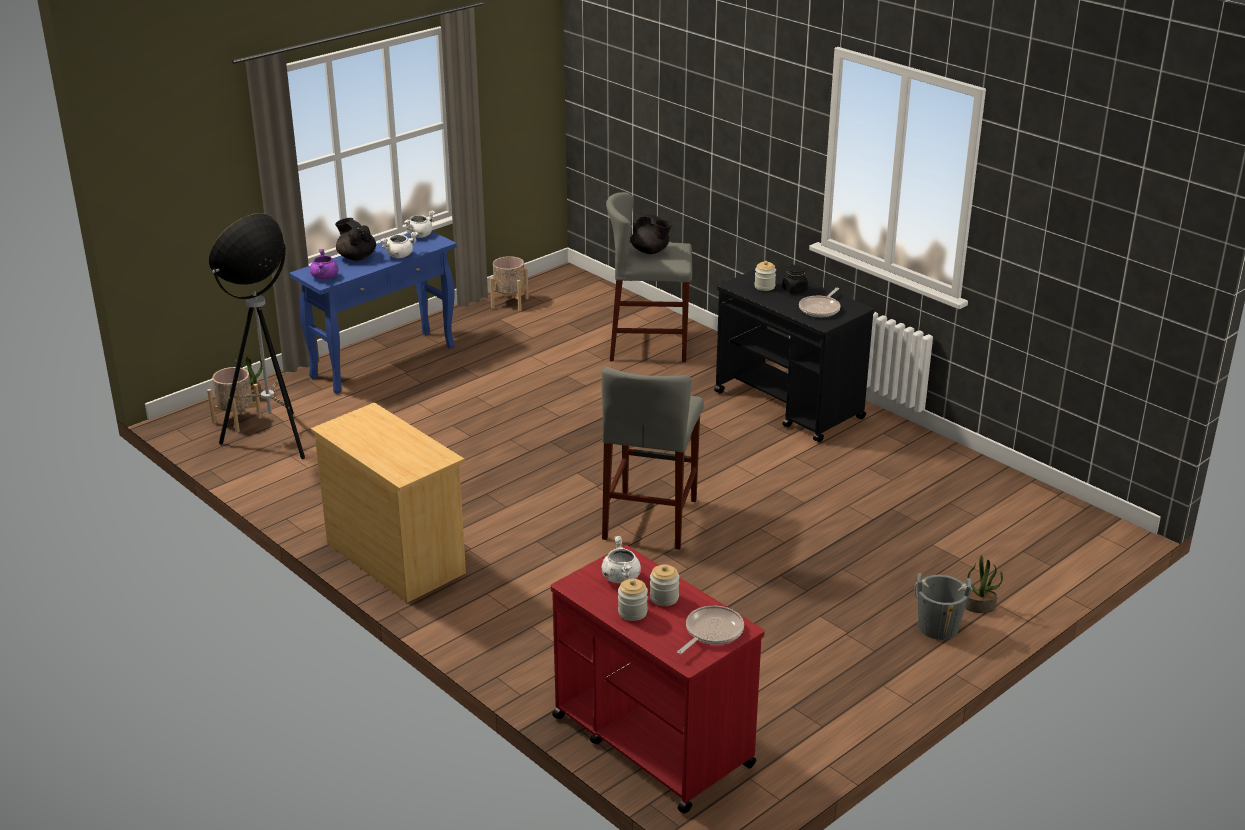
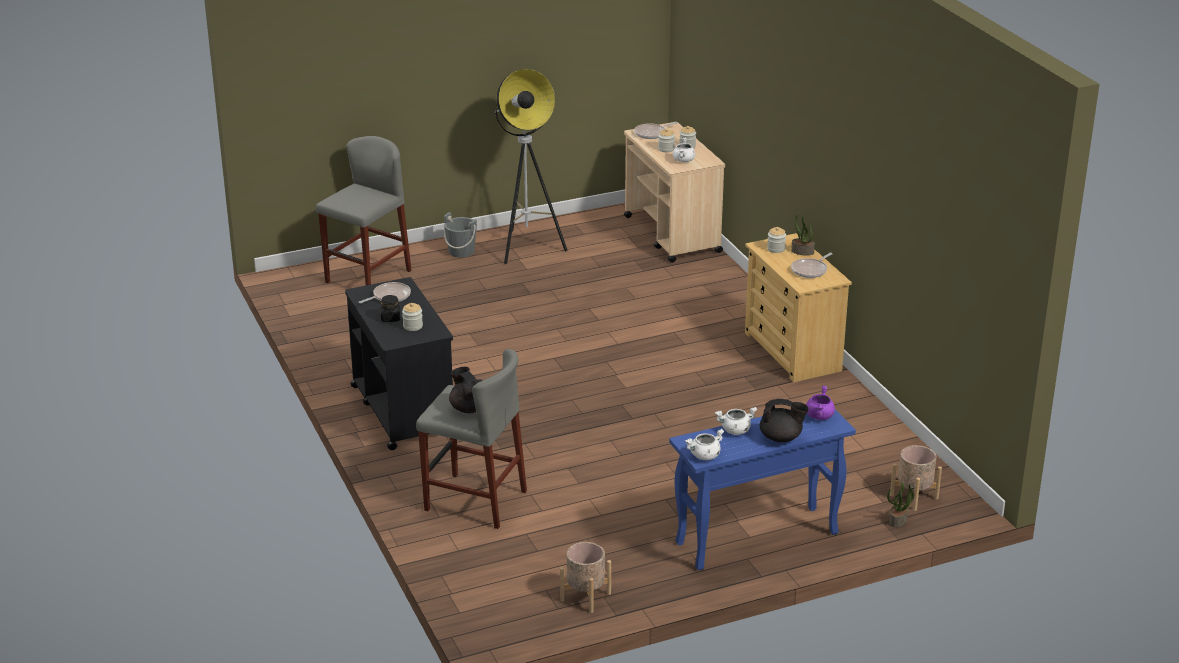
camera: 160 degrees left, 0 degrees up
(273, 440) = (879, 468): floor lamp -> floor lamp (527, 247)
(356, 257) = (781, 438): black teapot -> black teapot turned 60 degrees counterclockwise
(366, 433) = (810, 270): none -> frying pan
(419, 456) = (776, 249): none -> jar
(650, 519) = (591, 343): grey stool -> grey stool (368, 276)
(651, 740) = (672, 235): red cart -> beige cart
(980, 606) = (423, 256): potted plant -> potted plant (802, 252)

